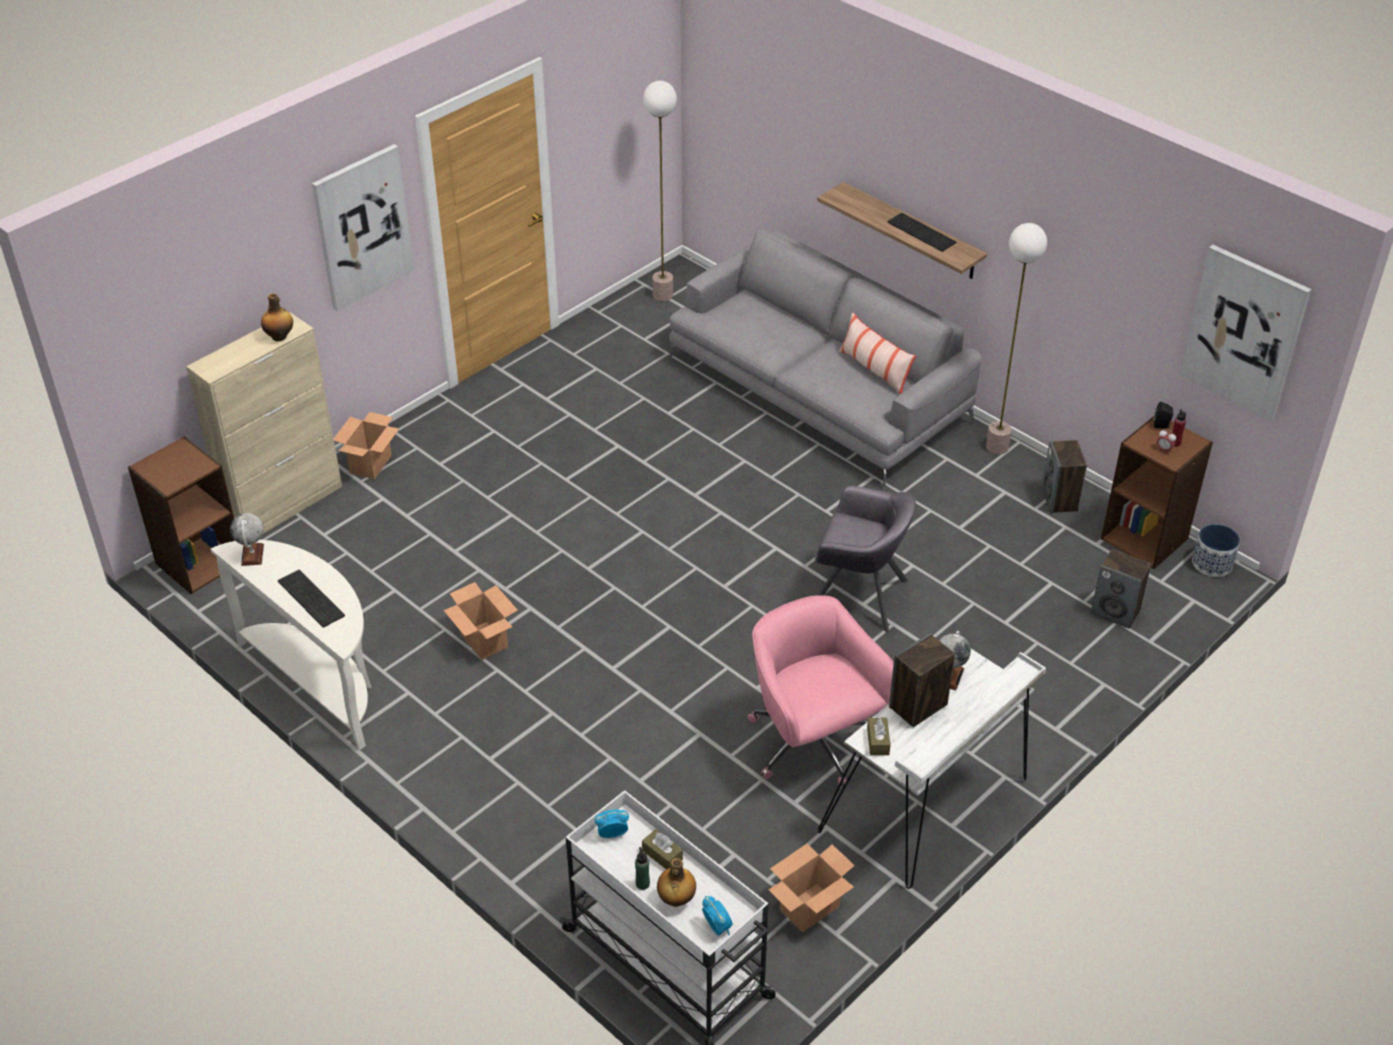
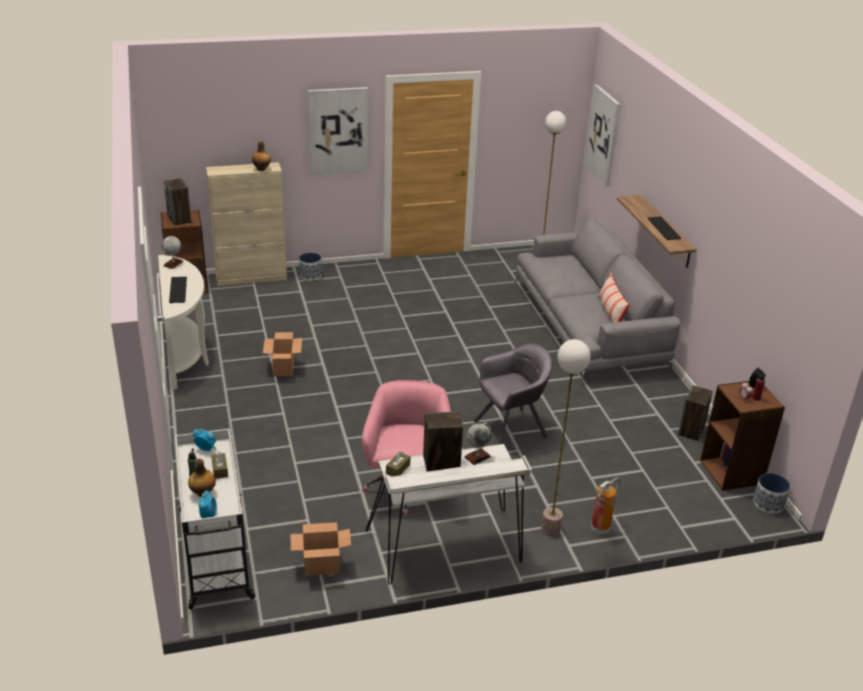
camera: 30 degrees right, 10 degrees down
(370, 464) = (310, 275): cardboard box -> planter
(858, 596) = (511, 429): grey armchair -> grey armchair turned 75 degrees counterclockwise
(997, 447) = (676, 390): floor lamp -> floor lamp (551, 529)
(1071, 688) = (600, 529): none -> fire extinguisher
(1116, 612) = (672, 502): speaker -> speaker (179, 219)
(1244, 332) = (813, 321): picture -> picture (603, 135)

